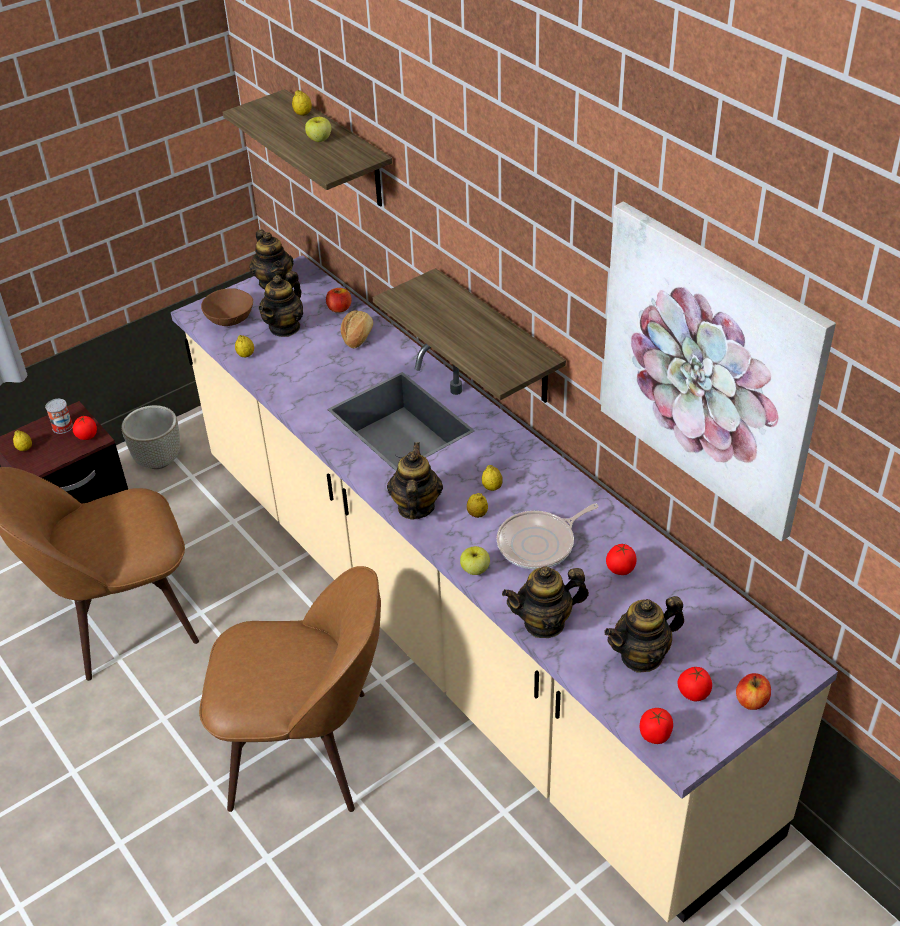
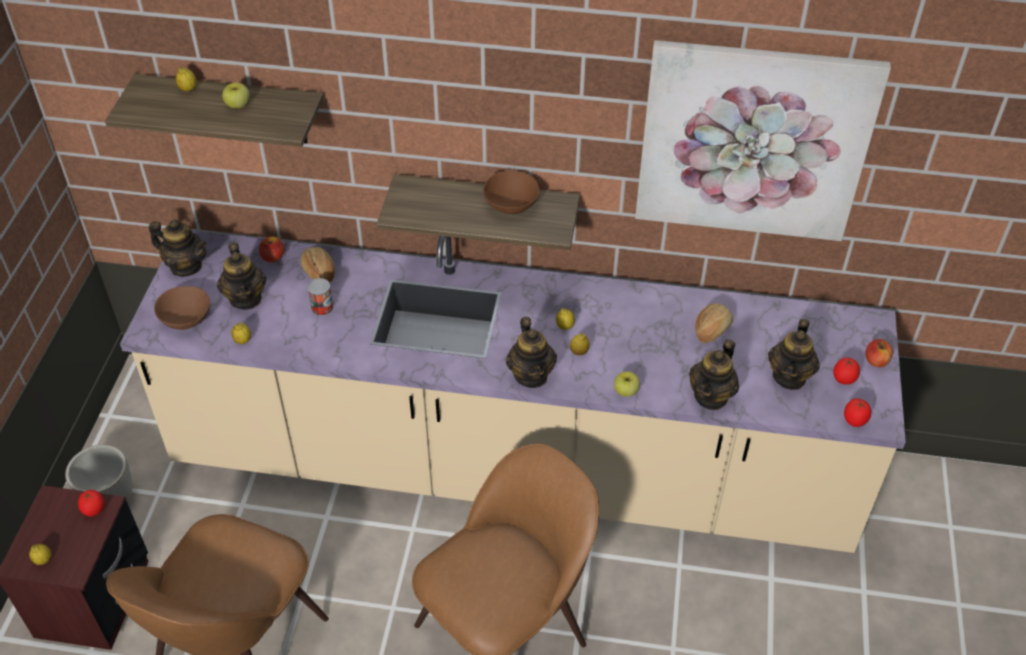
camera: 45 degrees left, 5 degrees up
(62, 427) = (56, 517): can -> can (322, 307)
(415, 507) = (531, 375): teapot -> teapot turned 150 degrees counterclockwise
(494, 337) = (510, 204): none -> brown bowl
(539, 544) = (643, 345): frying pan -> none
(620, 570) = (711, 329): tomato -> bread

